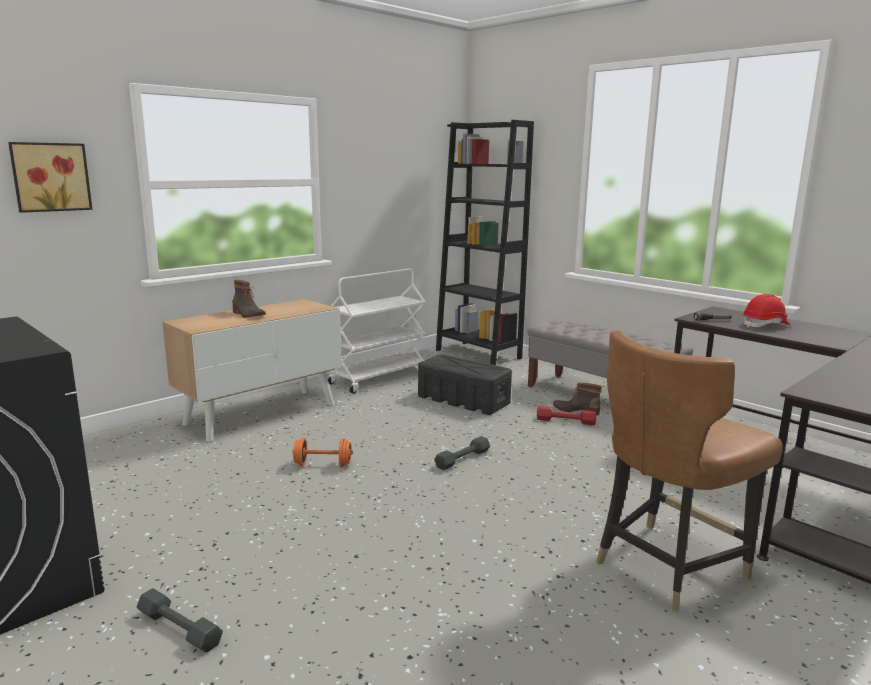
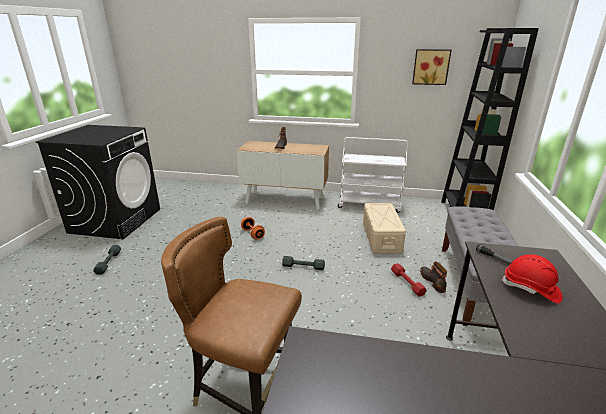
camera: 55 degrees right, 10 degrees up
(50, 177) = (213, 66): picture -> picture (431, 67)
(464, 400) = (381, 238): black storage box -> beige storage box

